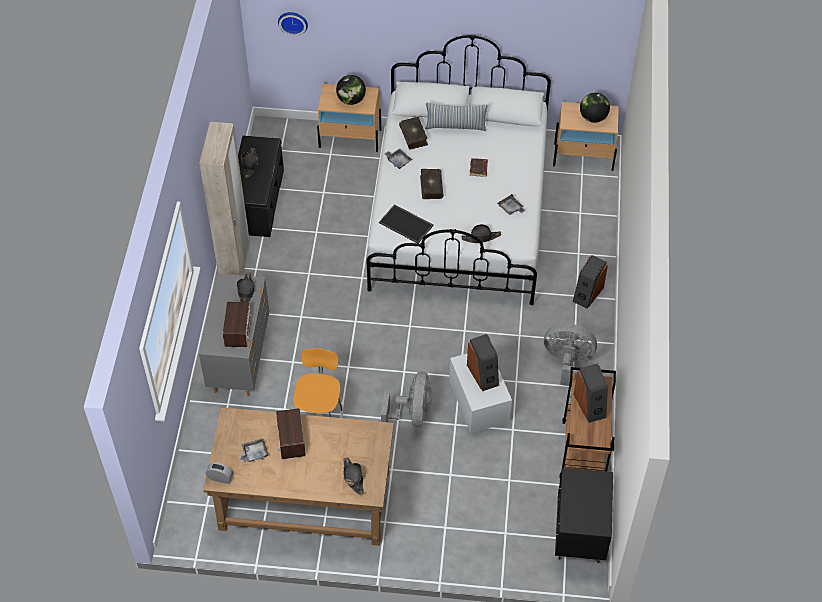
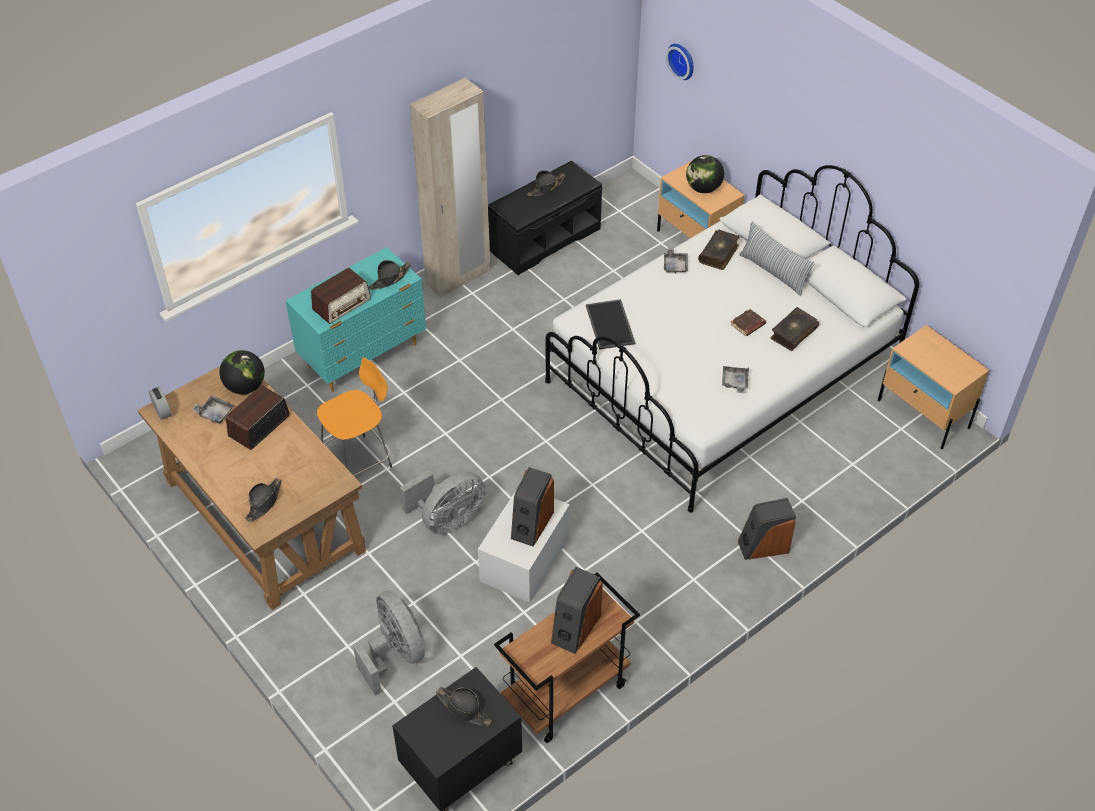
camera: 45 degrees right, 5 degrees down
(240, 358) = (364, 356): grey dresser -> turquoise dresser
(431, 187) = (677, 309): book -> book (793, 333)
(481, 237) = (669, 387): black hat -> black hat (464, 709)
(568, 364) = (658, 597): grey fan -> grey fan (395, 654)
(593, 118) = (944, 362): globe -> globe (245, 387)

